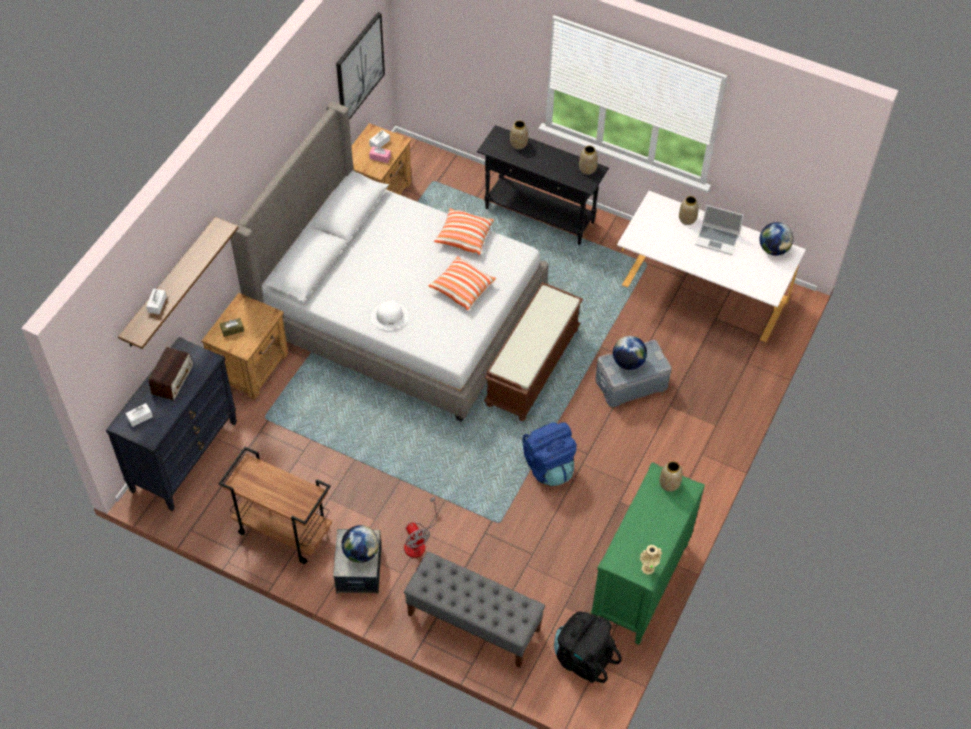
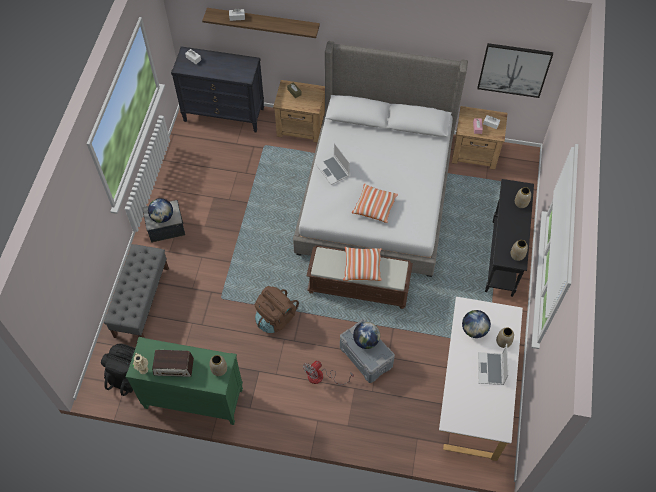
camera: 75 degrees right, 5 degrees up
(172, 379) = (226, 65): radio -> radio (174, 367)
(282, 530) = (184, 179): brown cart -> none
(389, 316) = (333, 171): white hat -> laptop
(418, 541) = (195, 254): fan -> fan (321, 377)
(464, 237) = (423, 196): pillow -> pillow (362, 267)
(548, 466) = (275, 318): blue backpack -> brown backpack
(773, 249) = (499, 415): globe -> globe (474, 330)

